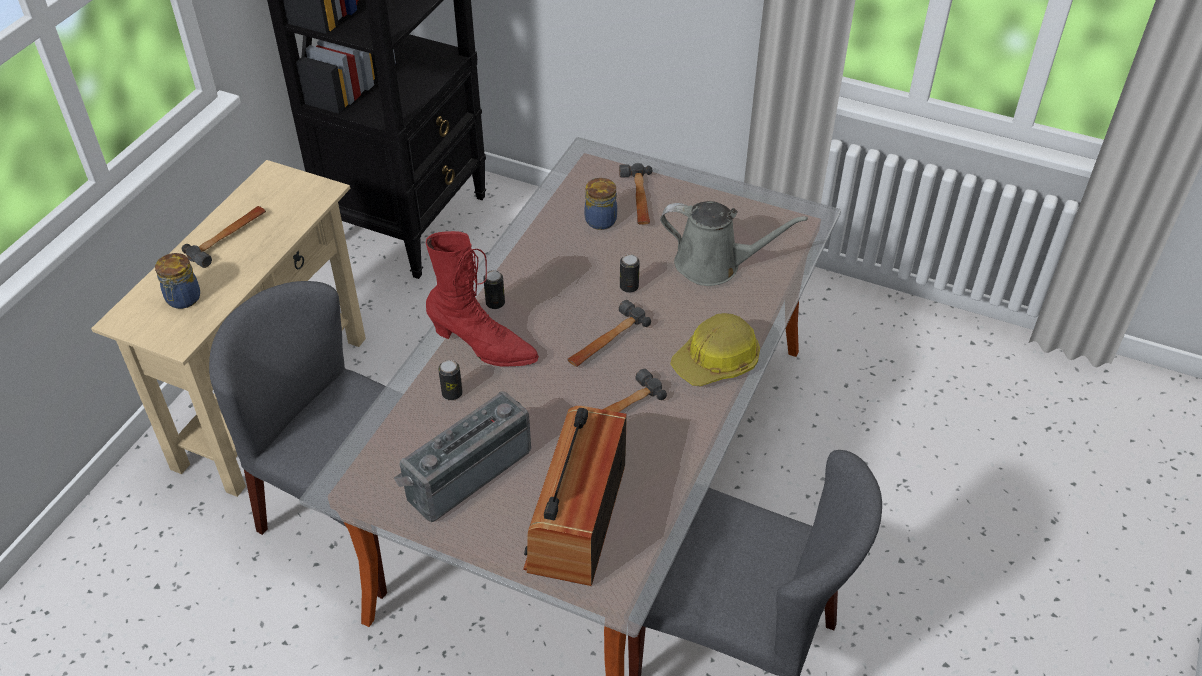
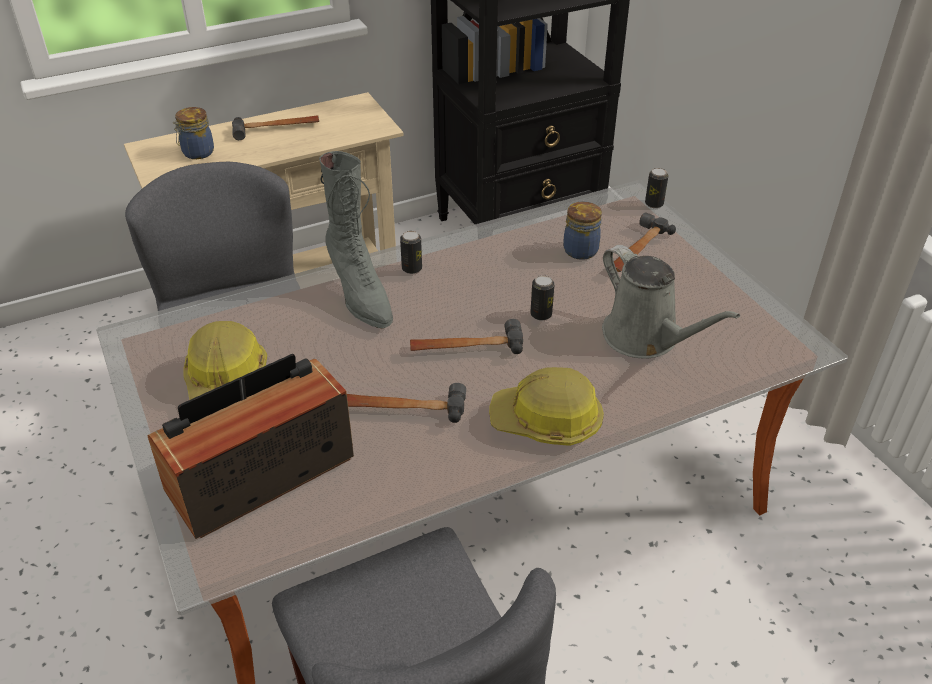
camera: 40 degrees right, 5 degrees down
(452, 393) = (293, 316): can -> can (654, 204)
(465, 471) = (227, 380): radio -> hard hat
(483, 347) = (360, 295): red boot -> grey boot

